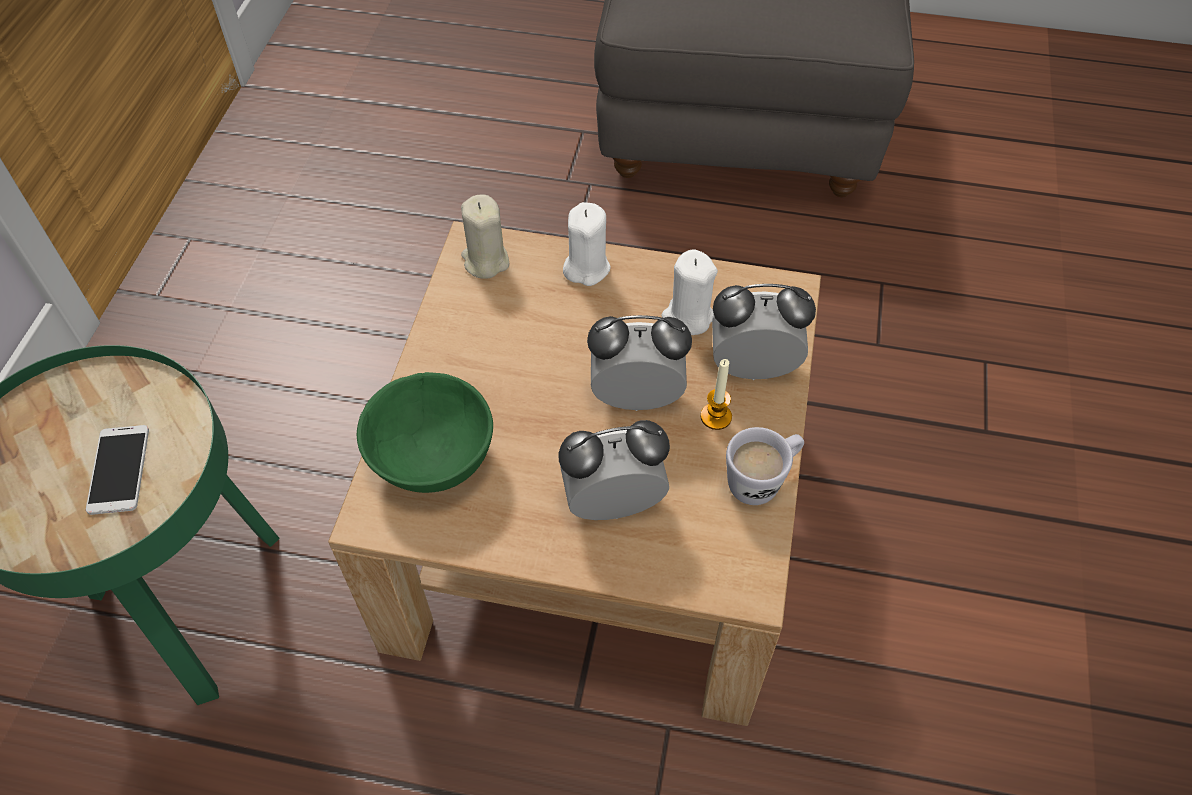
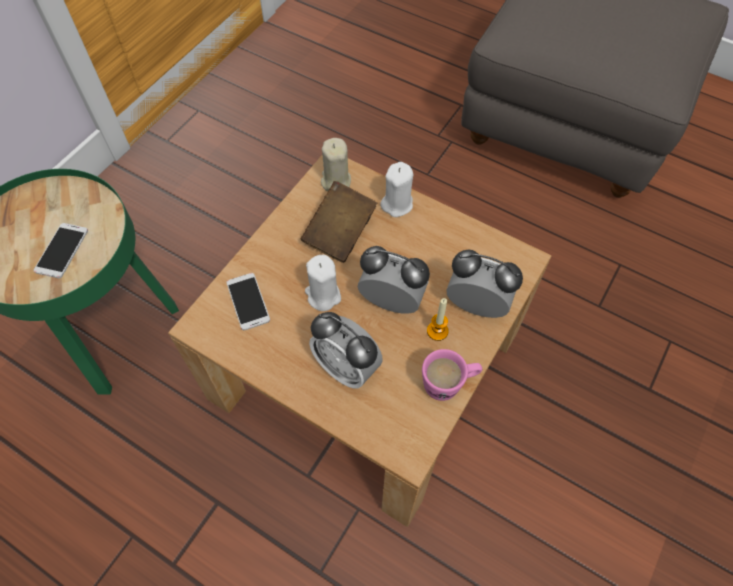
camera: 20 degrees right, 5 degrees up
(431, 460) = (248, 301): green bowl -> phone
(523, 329) = (340, 233): none -> brown book
(613, 504) = (346, 367): alarm clock -> alarm clock turned 150 degrees counterclockwise
(688, 316) = (449, 257): white candle -> white candle (323, 295)
(762, 480) = (448, 384): white mug -> pink mug

